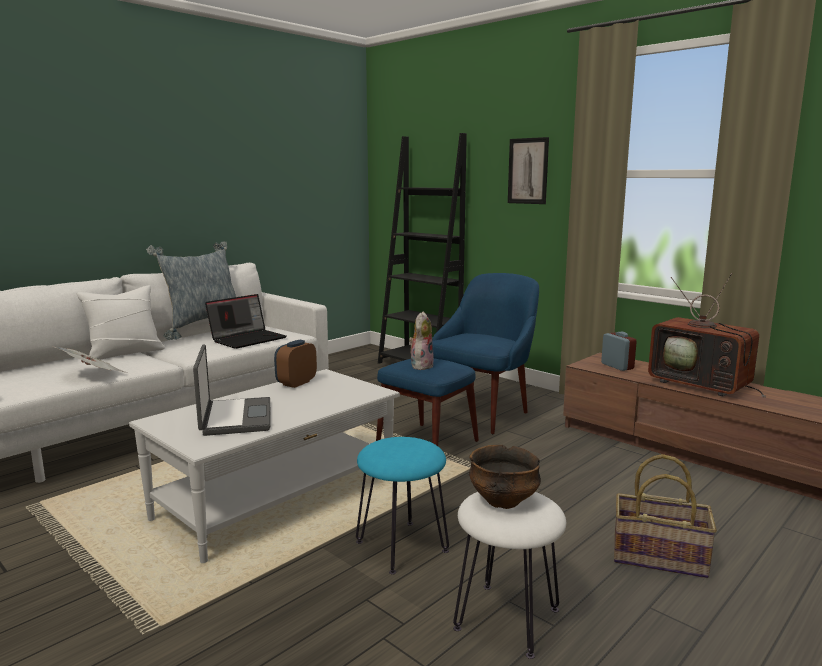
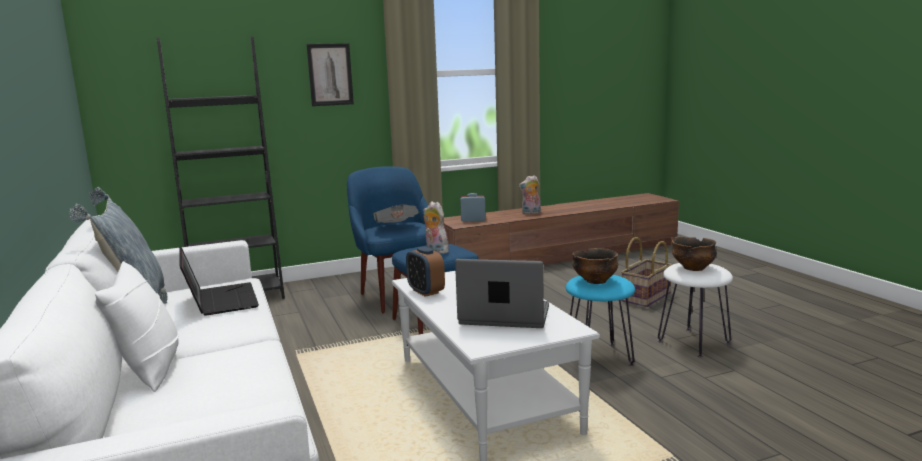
camera: 65 degrees left, 0 degrees up
(93, 375) = (256, 382): newspaper -> newspaper (396, 227)
(392, 446) = (595, 281): none -> bowl
(703, 385) = (531, 213): television -> plush toy

